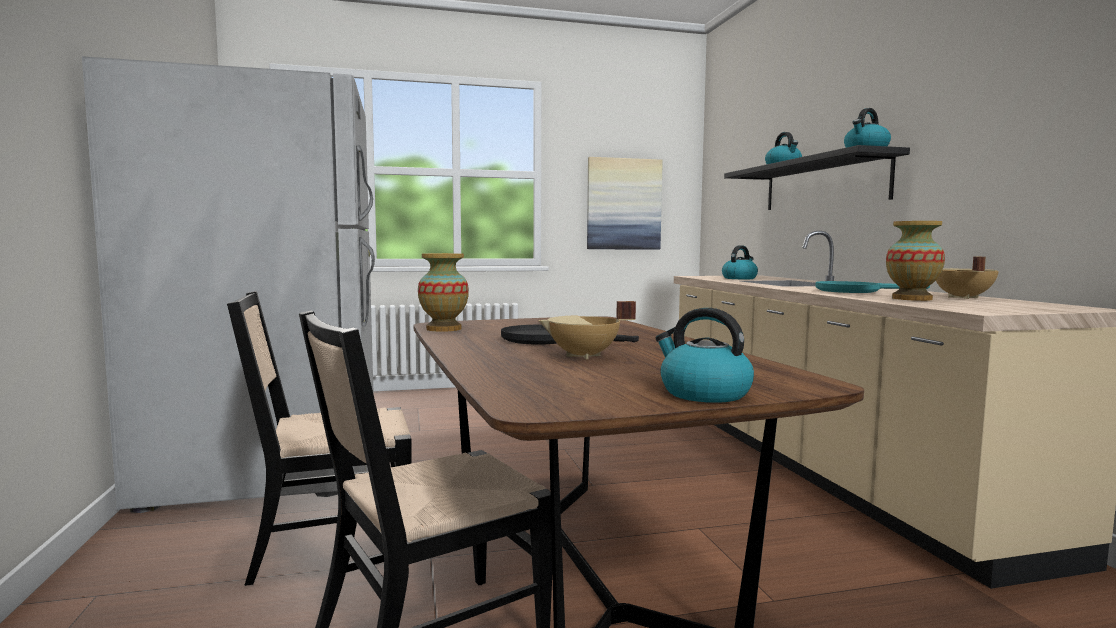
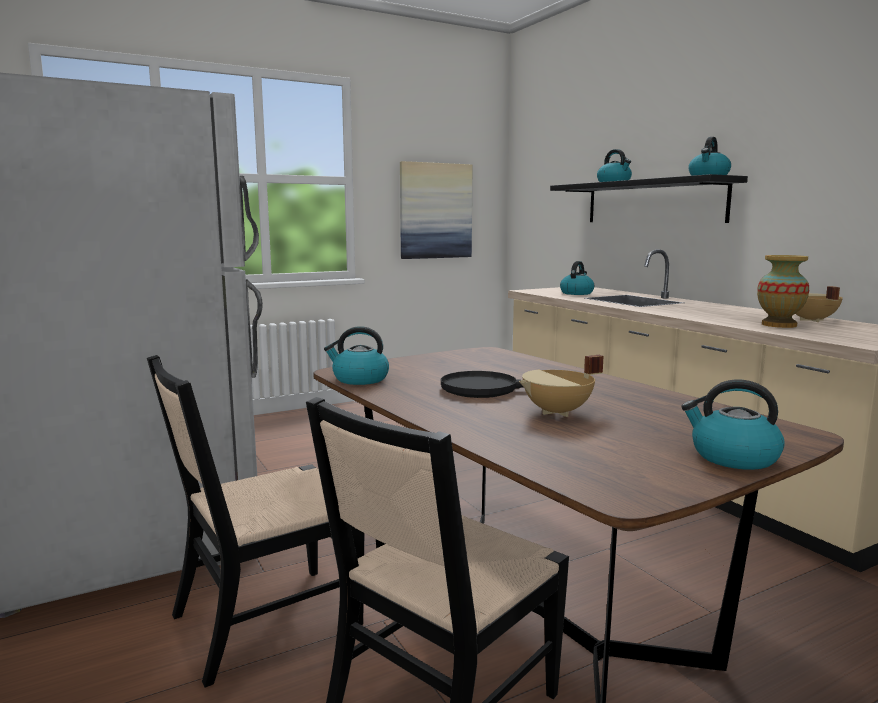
camera: 15 degrees left, 5 degrees up
(444, 329) = (359, 379): vase -> kettle
(856, 291) = (713, 313): turquoise frying pan -> none

